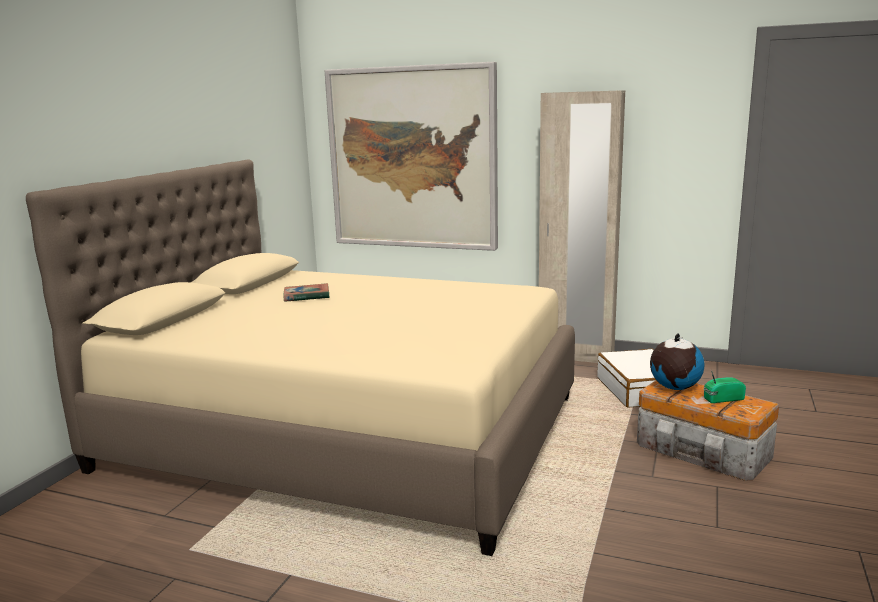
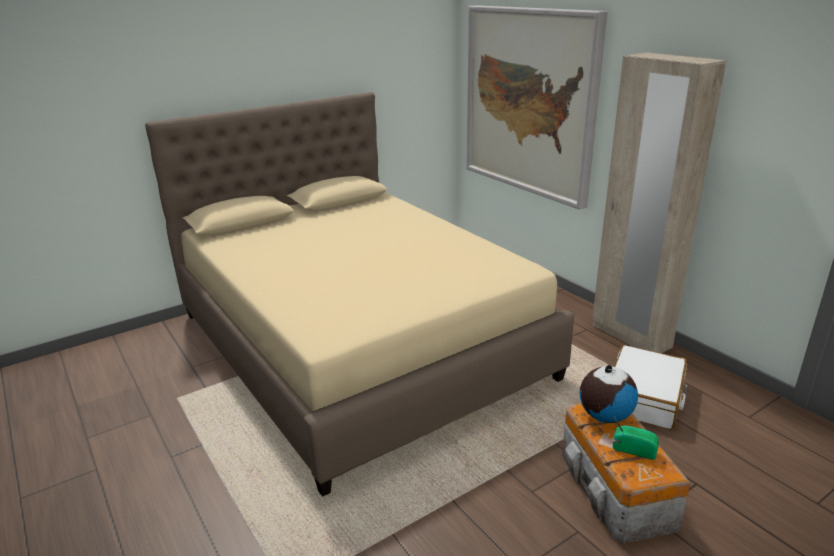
camera: 35 degrees right, 10 degrees up
(306, 296) = (351, 226): book -> none

